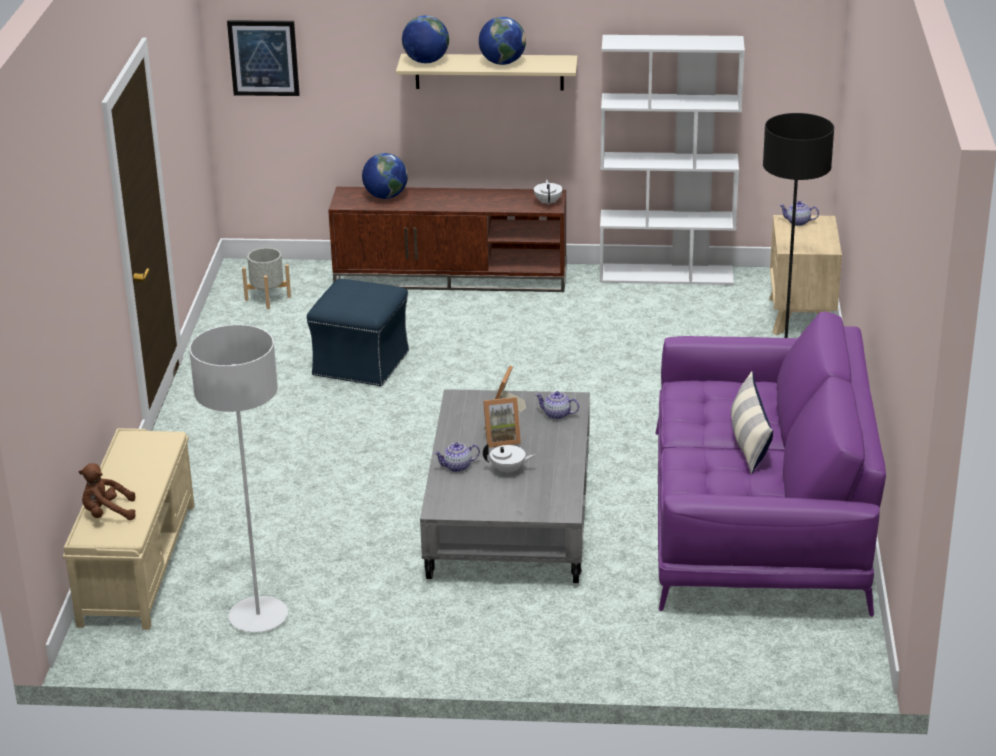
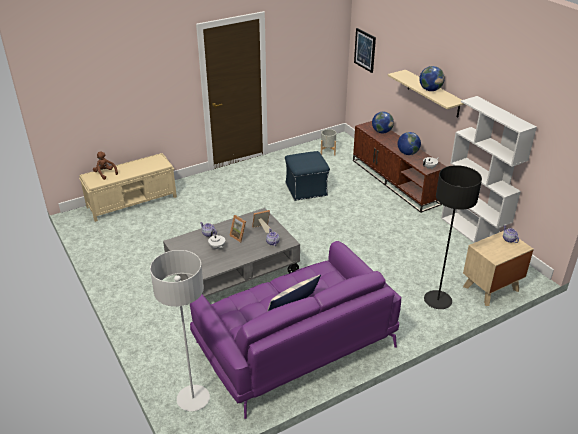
camera: 55 degrees right, 5 degrees up
(258, 617) = (118, 240): grey floor lamp -> grey floor lamp (193, 399)
(426, 61) = (405, 76): globe -> globe (407, 153)

